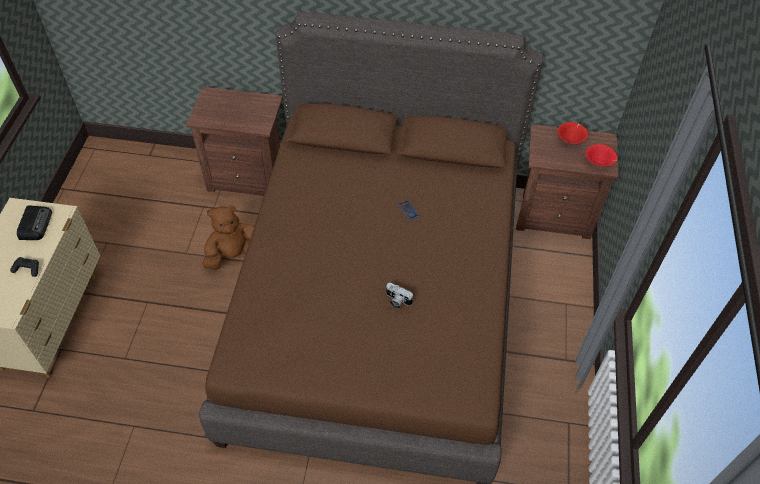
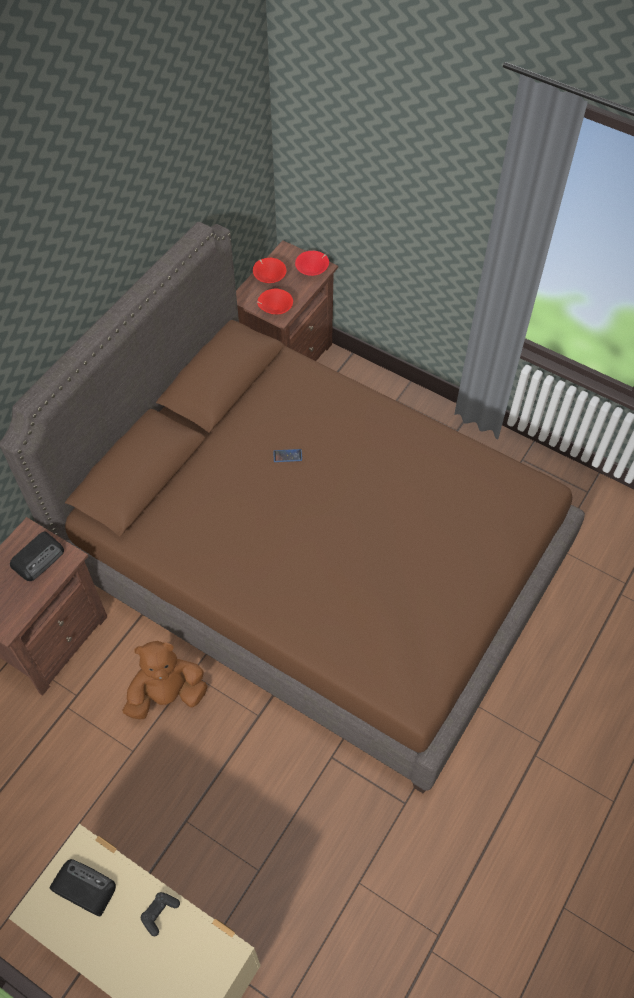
camera: 65 degrees left, 5 degrees up
(233, 255) = (167, 695): brown plush toy -> brown plush toy turned 75 degrees clockwise
(255, 113) = (39, 558): none -> radio
(397, 301) = (401, 512): camera -> none
(542, 154) = (275, 310): none -> red bowl

